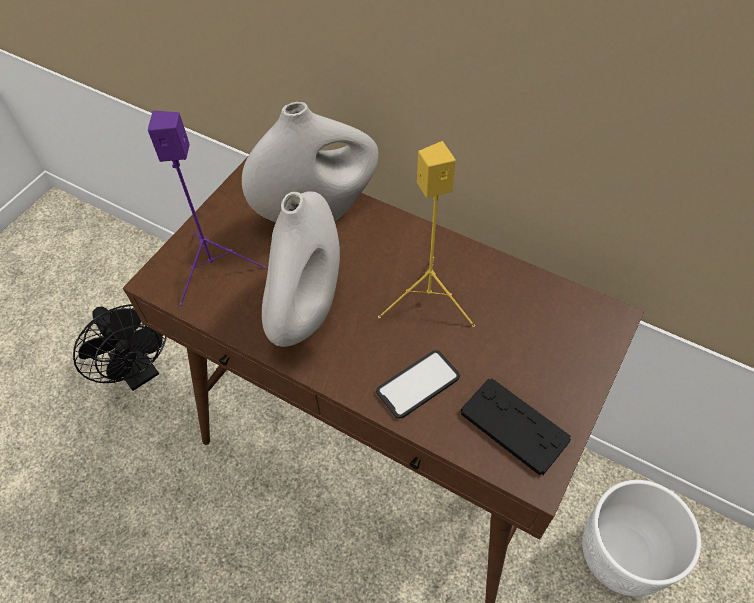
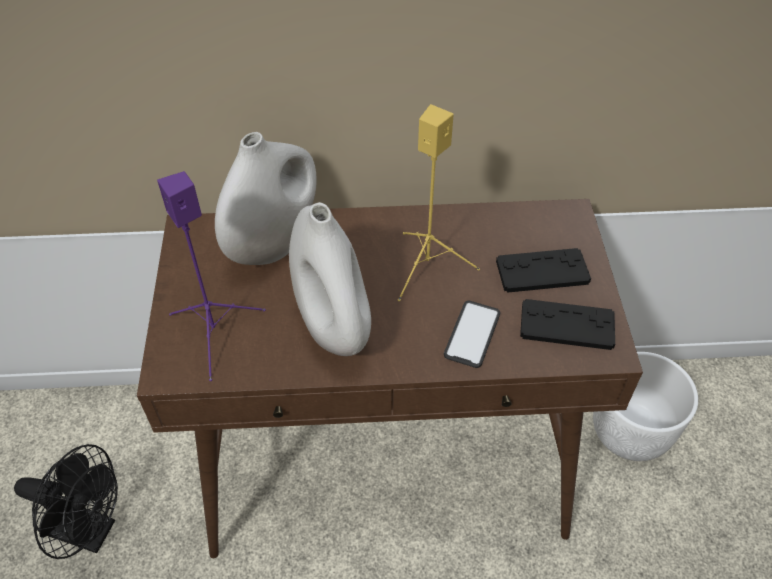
camera: 35 degrees left, 5 degrees down
(533, 360) = (542, 272): none -> black game controller

